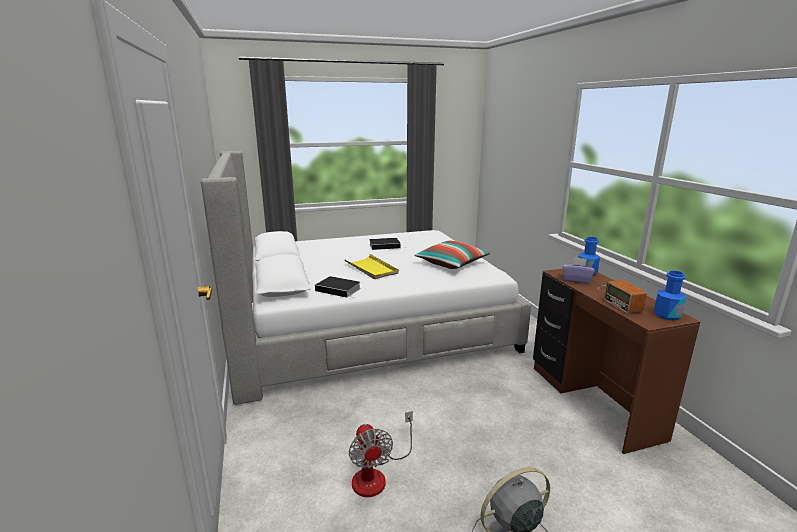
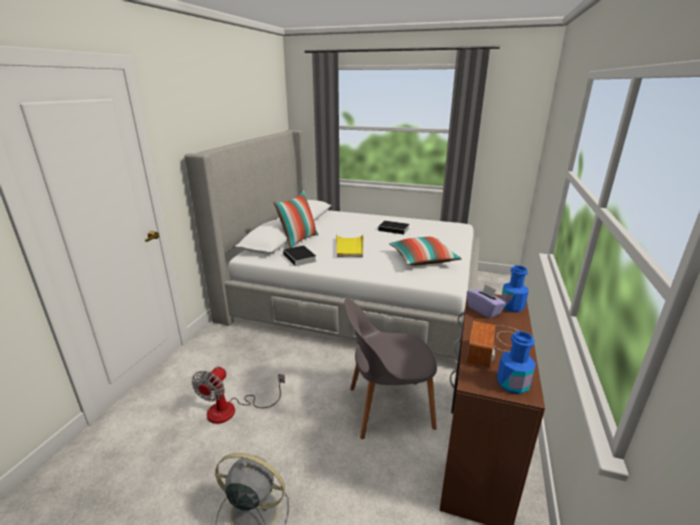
camera: 35 degrees right, 5 degrees up
(307, 275) = (298, 240): none -> pillow
(506, 404) = (387, 408): none -> grey chair

